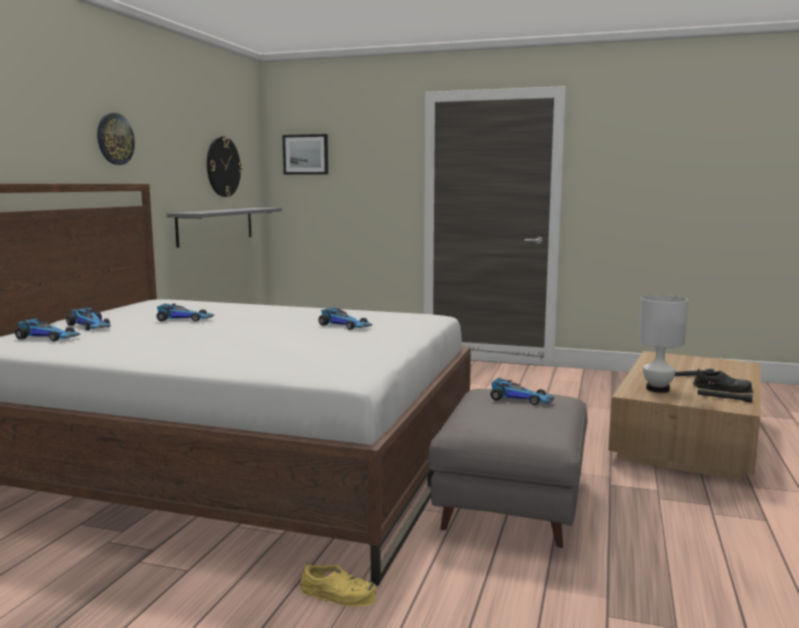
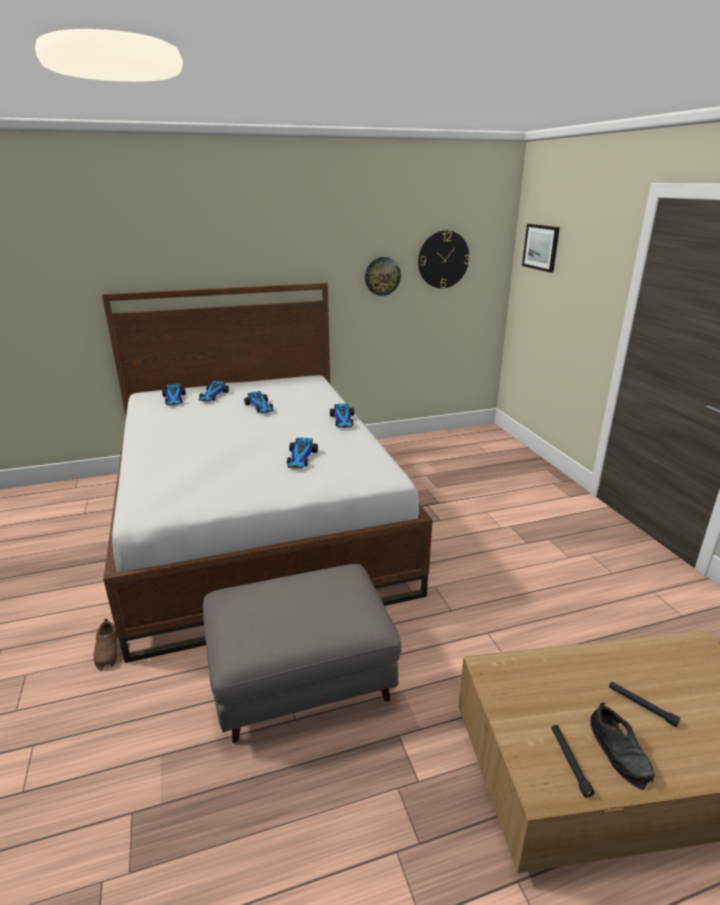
camera: 55 degrees right, 15 degrees up
(115, 139) = (300, 247): wall clock -> wall clock (382, 276)
(216, 226) = (425, 314): grey shelf -> none
(339, 593) = (107, 650): yellow shoe -> brown shoe
(520, 398) = (325, 600): toy car -> toy car (343, 421)
(658, 389) = (537, 687): white table lamp -> none

